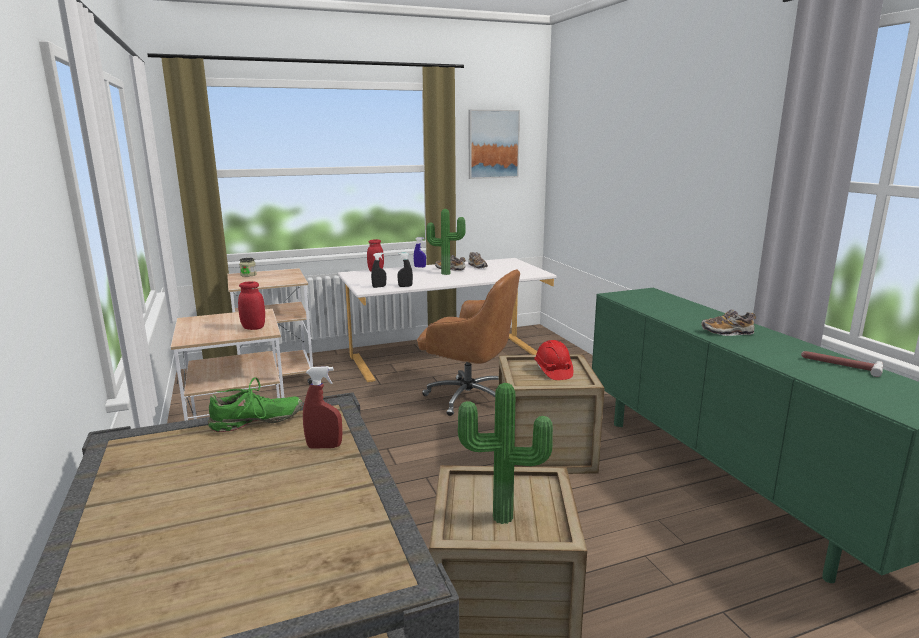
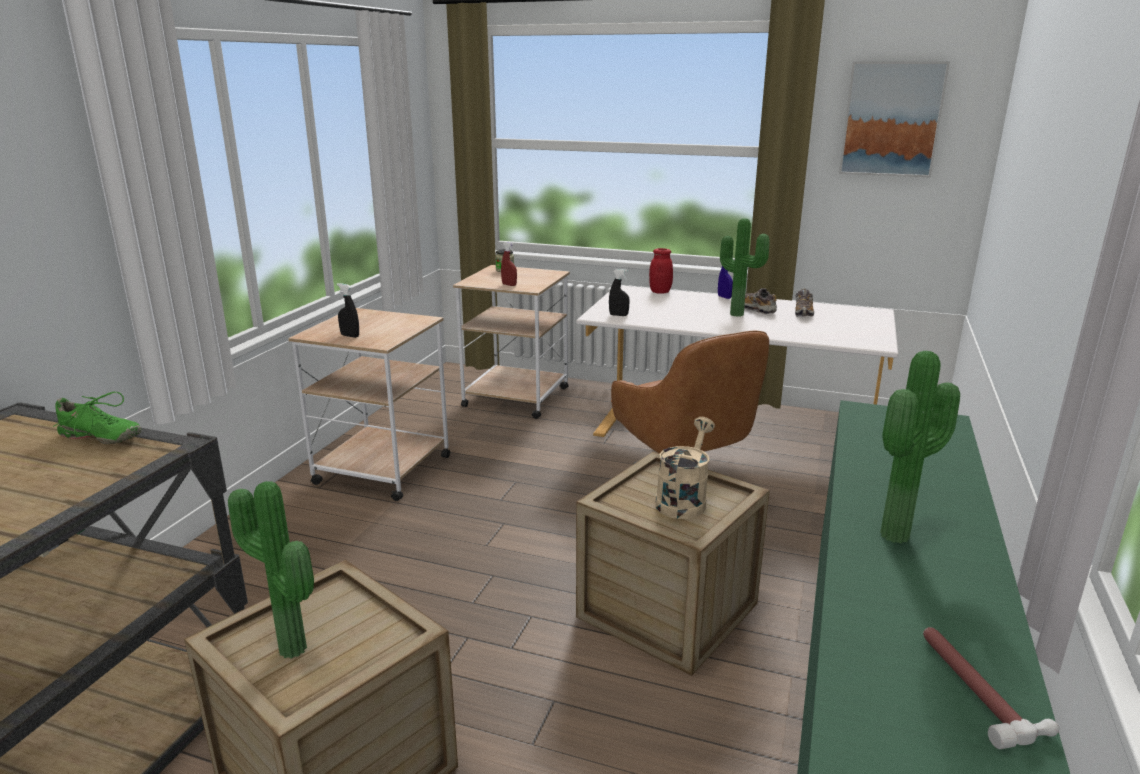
camera: 40 degrees right, 5 degrees up
(253, 328) = (381, 336): red jar -> none
(324, 446) = (78, 483): red spray bottle -> red spray bottle (509, 285)
(405, 286) = (649, 321): black spray bottle -> black spray bottle (350, 336)
(553, 371) = (683, 500): red hard hat -> beige watering can
(727, 332) = (900, 537): shoe -> potted plant

